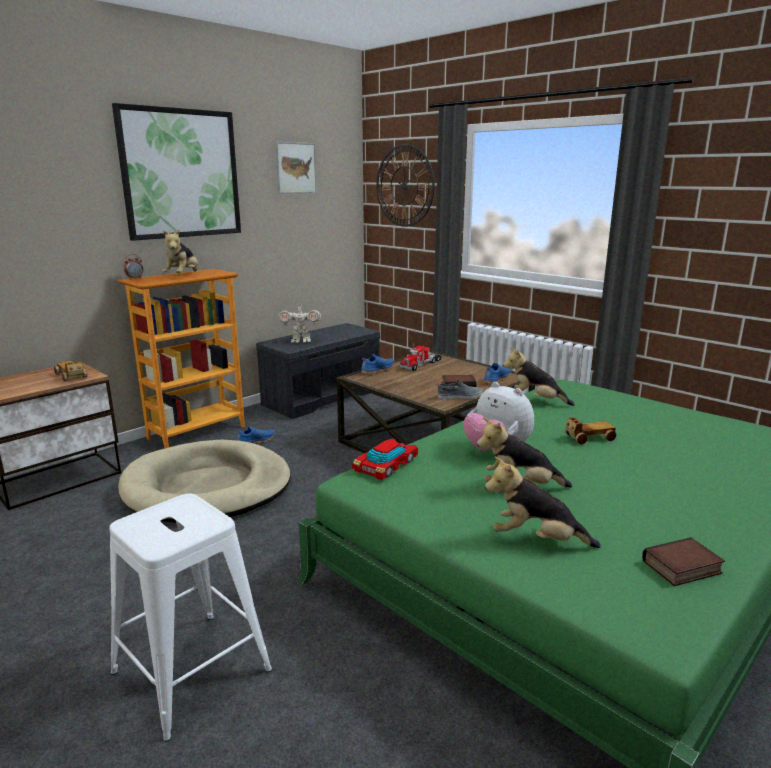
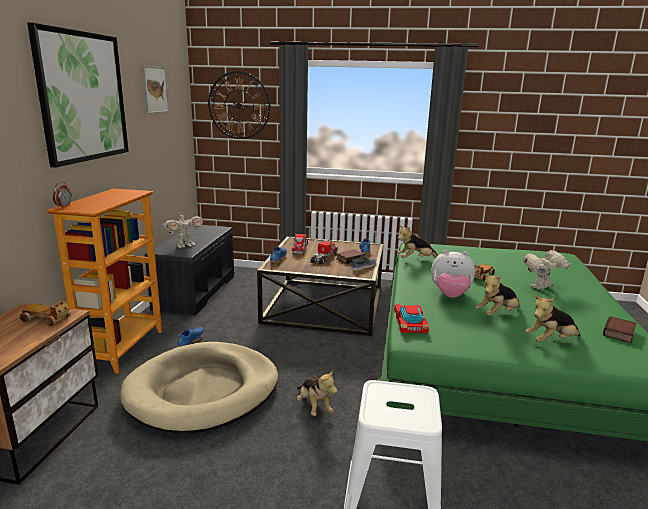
camera: 35 degrees left, 0 degrees up
(183, 276) = (107, 199): plush toy -> plush toy (314, 406)
(430, 378) = (324, 257): none -> toy truck
(665, 474) = (541, 287): none -> toy robot

